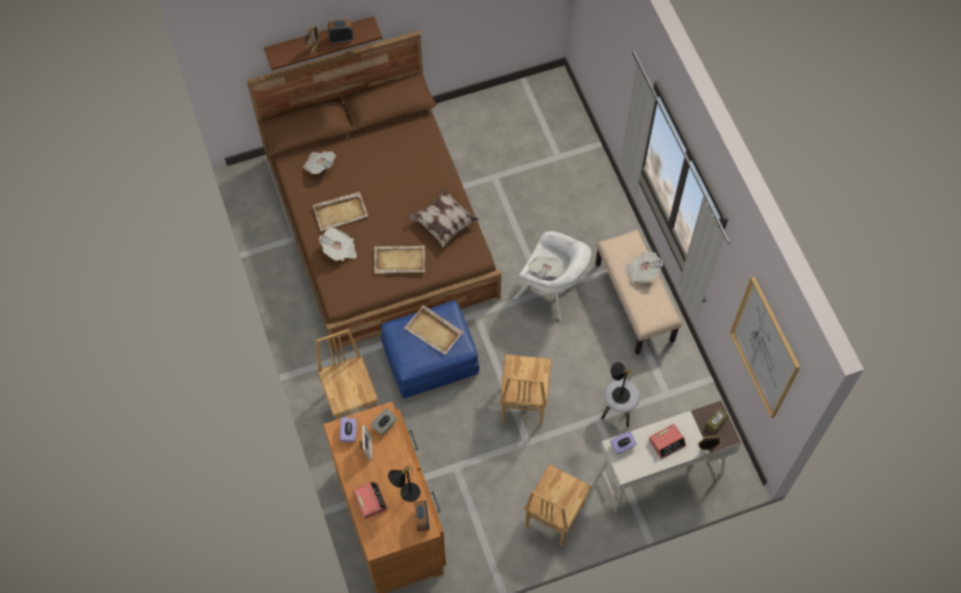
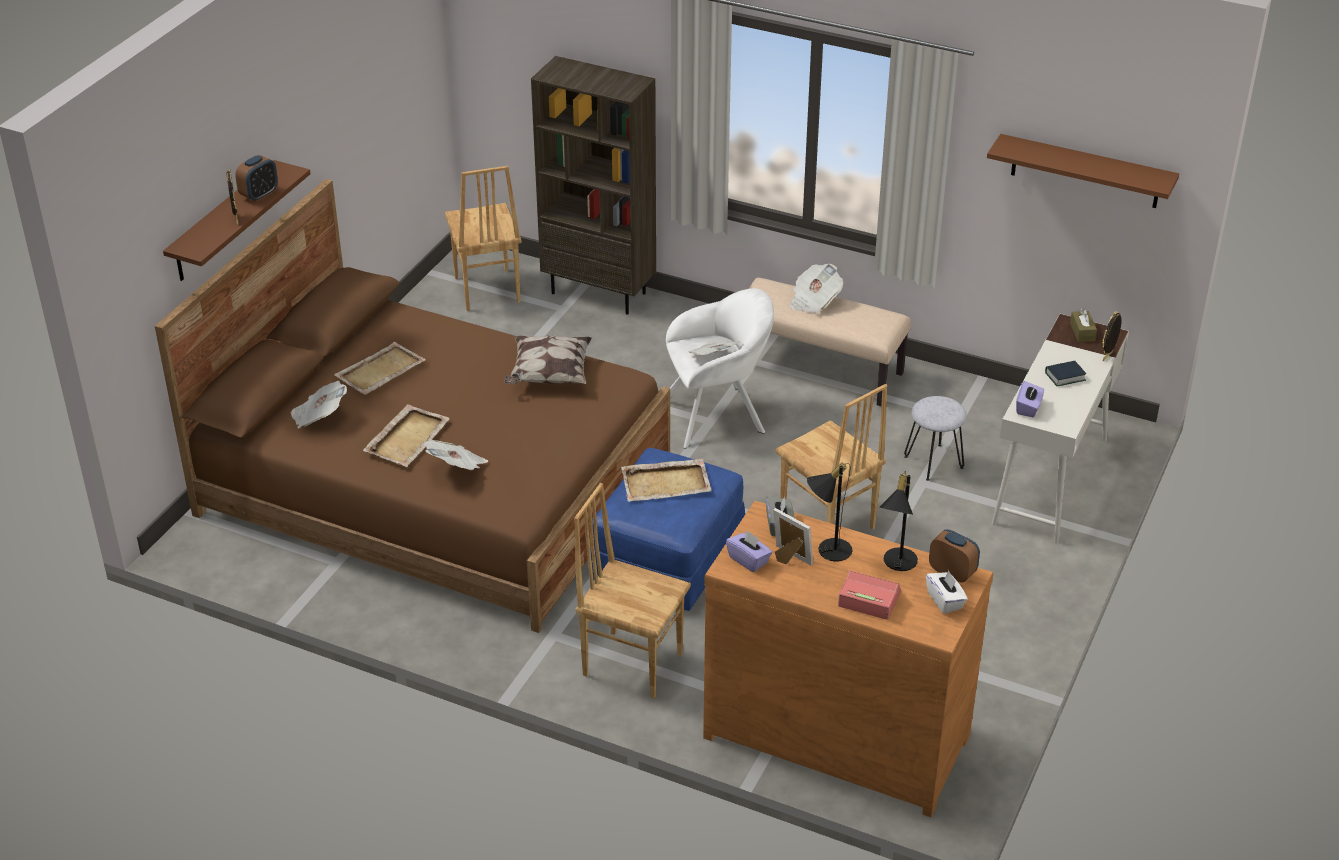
camera: 45 degrees left, 25 degrees down
(399, 260) = (543, 434): beige tray -> beige tray (379, 371)
(400, 532) = (945, 601): none -> white tissue box
(553, 516) = (1004, 594): brown chair -> brown chair (486, 290)
(588, 160) = (600, 293): none -> brown bookcase
(618, 392) = (933, 410): black table lamp -> black table lamp (828, 549)
(667, 442) = (1065, 376): alarm clock -> book
(764, 348) = (1085, 172): picture -> brown shelf

